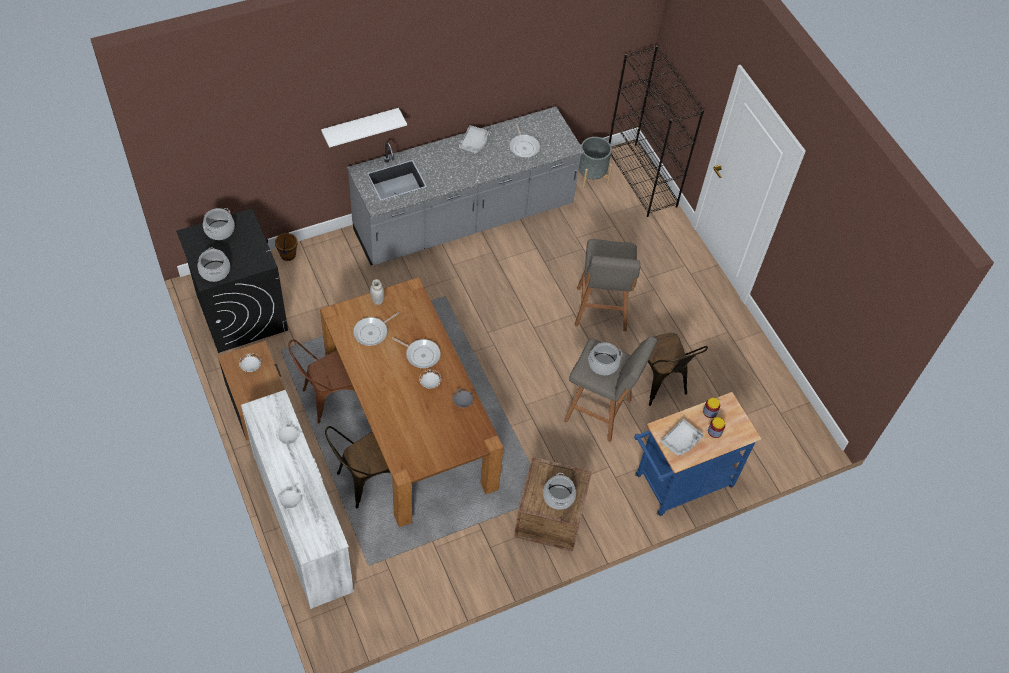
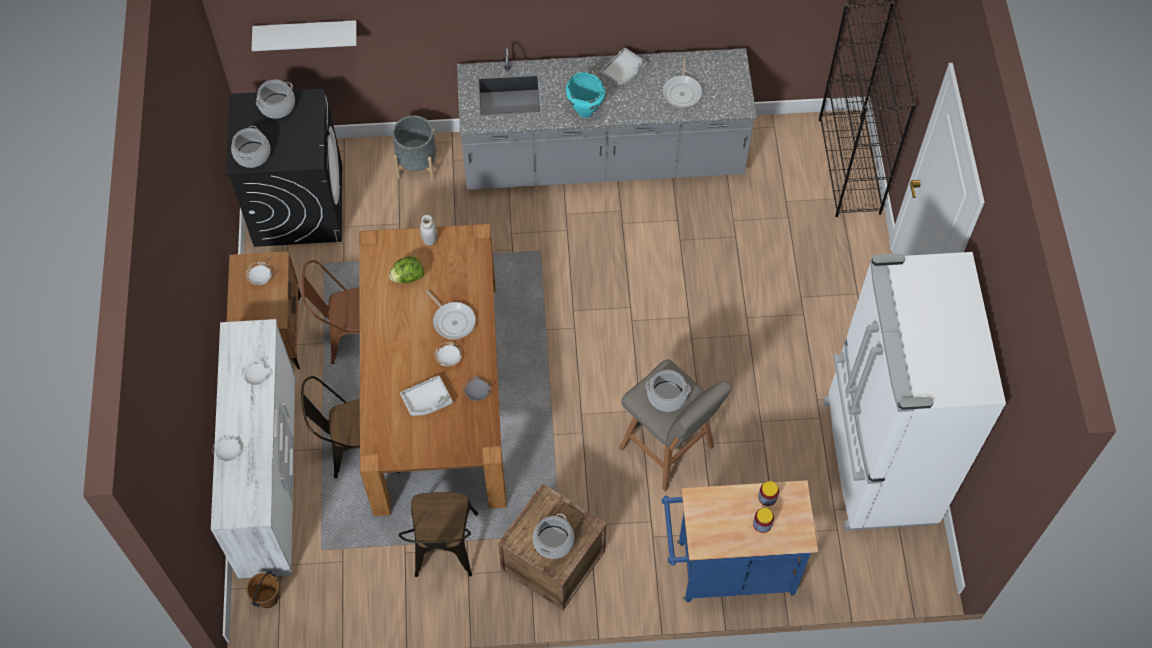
camera: 25 degrees right, 5 degrees up
(288, 255) = (378, 149): brown bucket -> brown bucket (268, 598)
(360, 127) = (476, 22): white shelf -> white shelf (306, 34)
(372, 332) = (408, 277): frying pan -> lettuce
(459, 177) = (585, 111): none -> turquoise cooking pot
(591, 176) = (786, 144): grey planter -> grey planter (417, 164)
(601, 311) = (724, 323): grey stool -> none
(660, 384) = (758, 437): brown chair -> brown chair (443, 551)
(681, 441) = (715, 522): grey tray -> grey tray (427, 400)
(748, 377) = (876, 462): none -> white fridge

